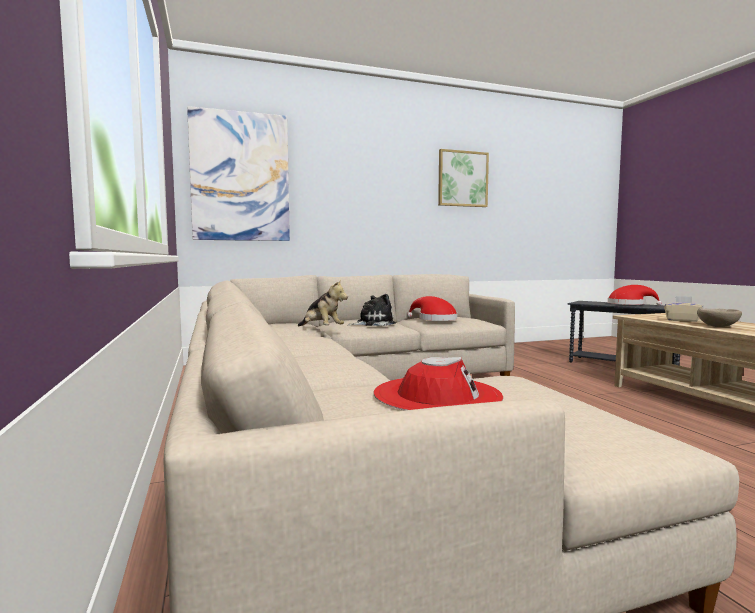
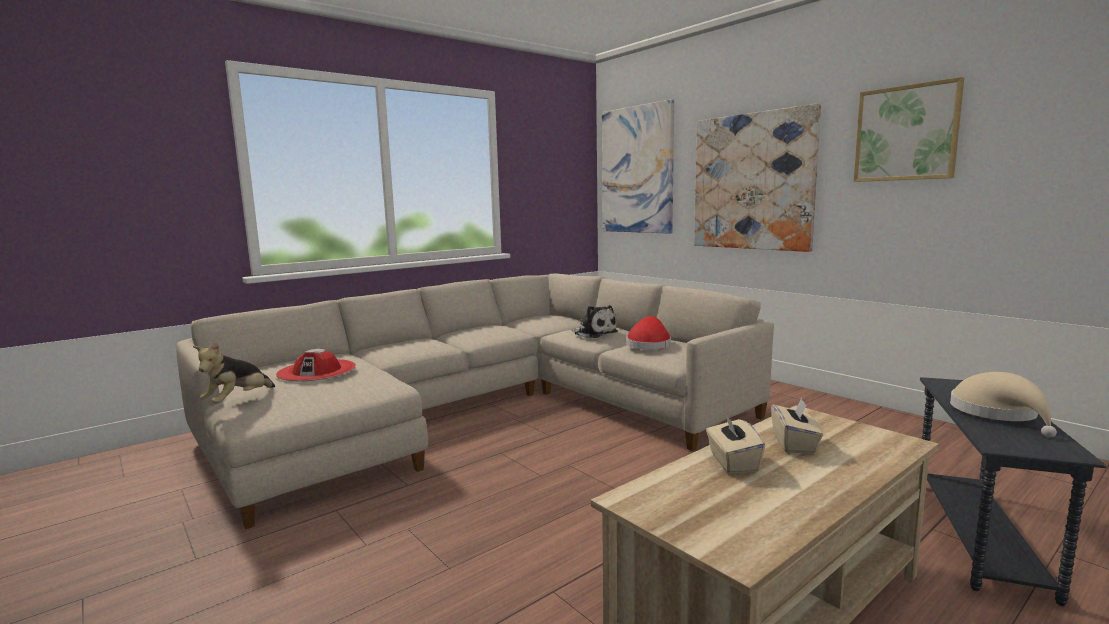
camera: 70 degrees right, 5 degrees up
(321, 329) = (544, 328): plush toy -> plush toy (238, 401)
(367, 199) = (752, 182): none -> picture
(629, 304) = (998, 414): red hat -> beige hat
(718, 326) = (732, 462): beige bowl -> beige tissue box

